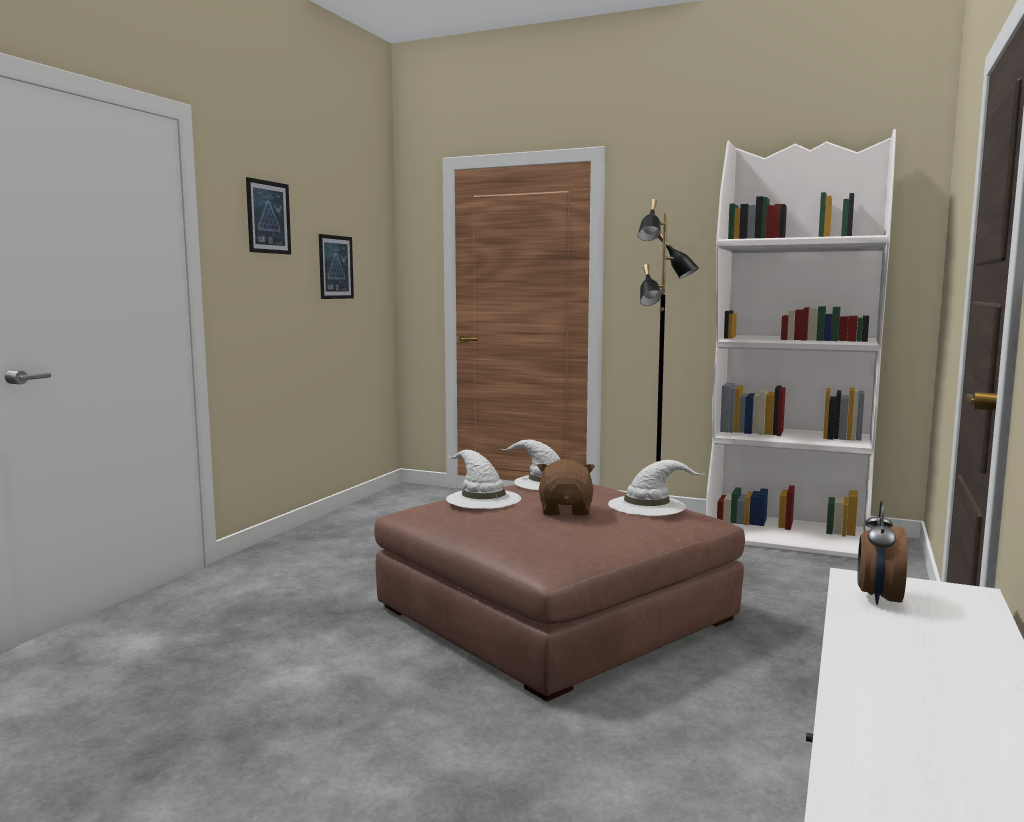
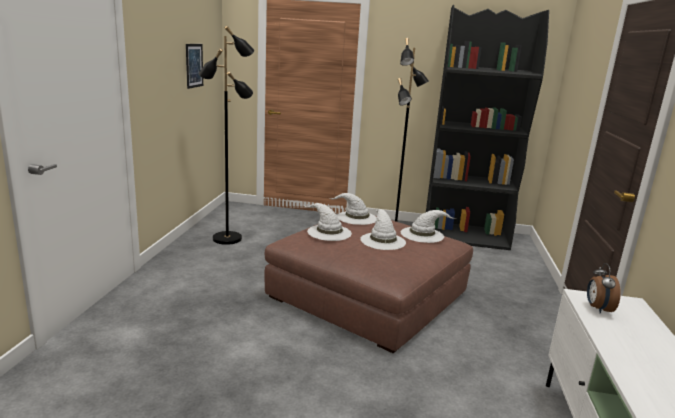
camera: 15 degrees left, 10 degrees up
(268, 217) = (160, 35): picture -> none
(372, 529) = (227, 238): none -> black floor lamp
(566, 510) = (382, 240): brown plush toy -> white hat
(788, 537) = (465, 236): white bookcase -> black bookcase

